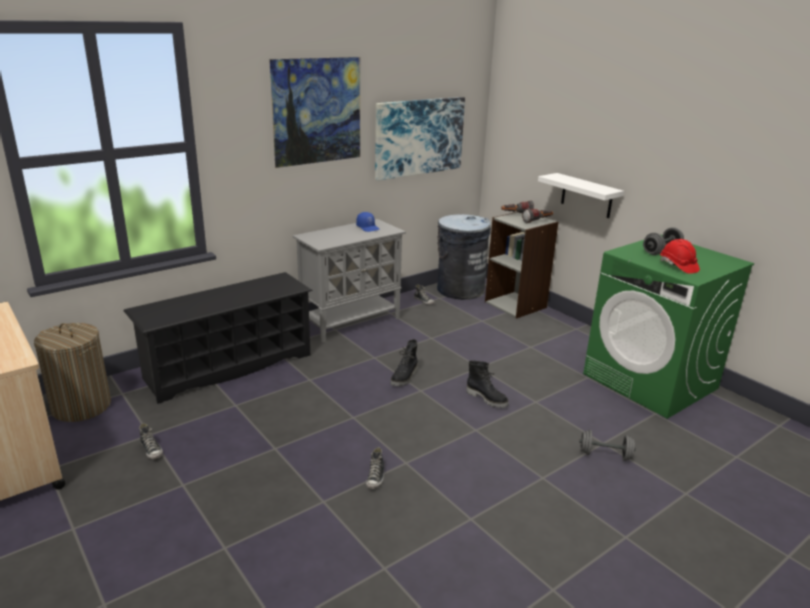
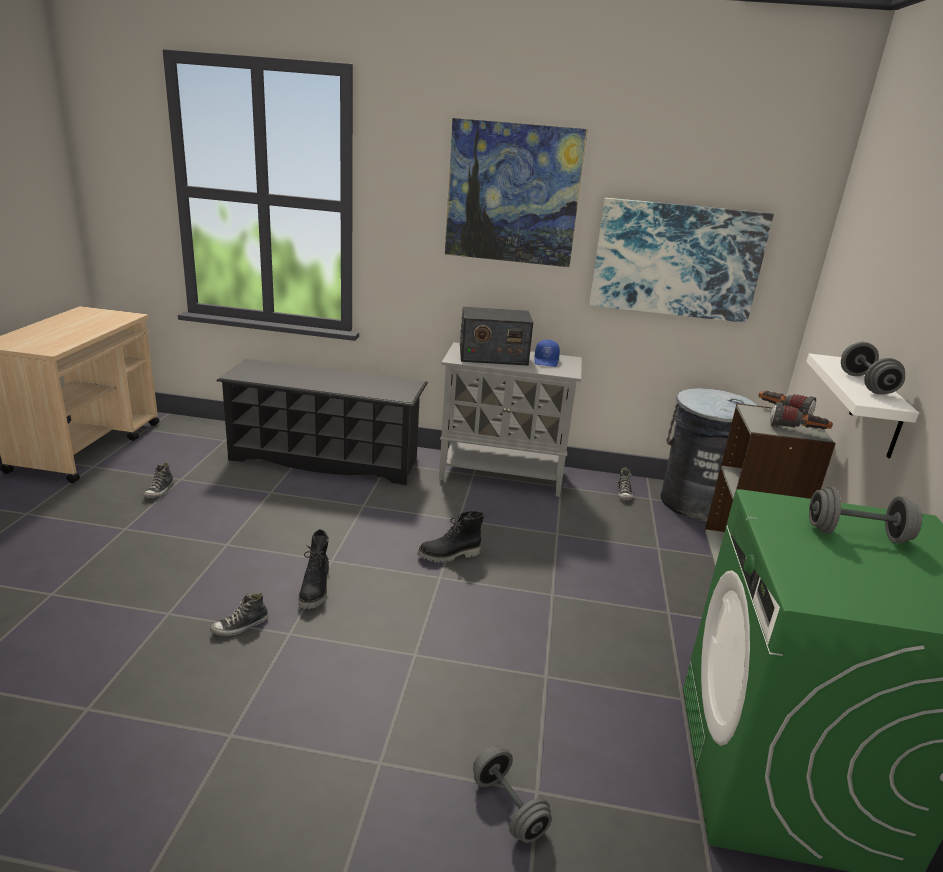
camera: 45 degrees right, 0 degrees up
(81, 406) = (187, 435): laundry basket -> none
(336, 235) = (492, 356): none -> radio
(487, 398) = (493, 632): black boot -> black boot (316, 590)
(586, 184) = (866, 384): none -> grey dumbbell
(678, 266) = (826, 566): red hard hat -> none

